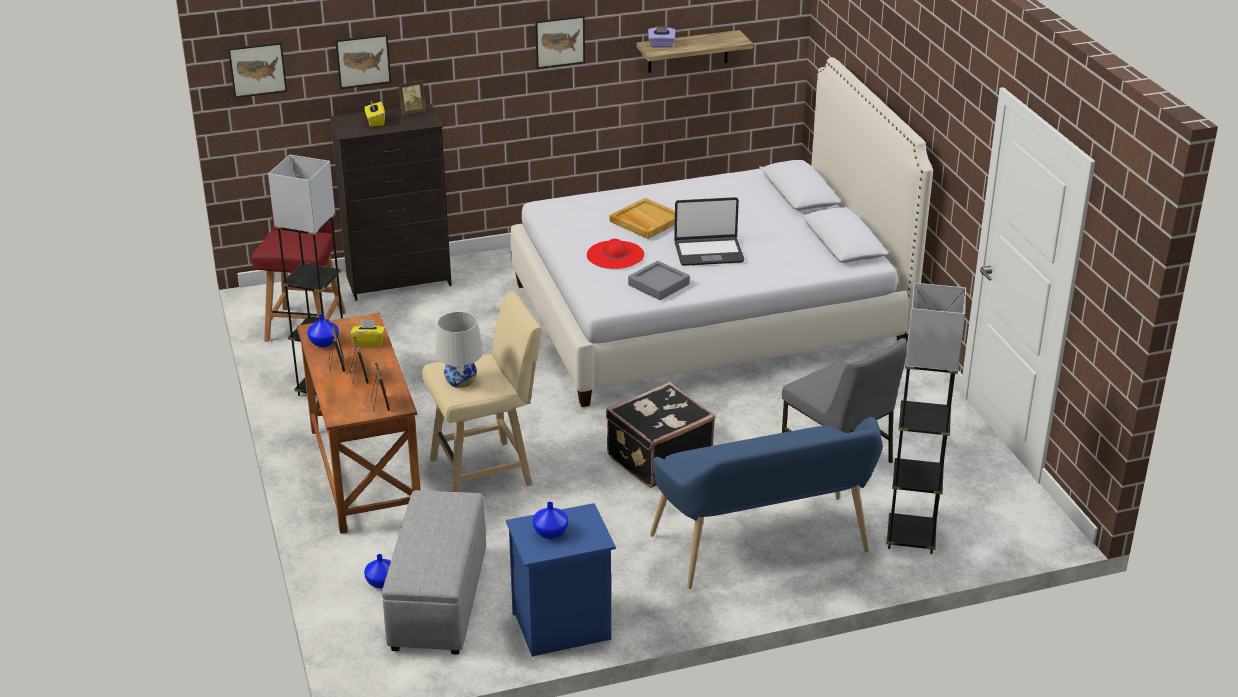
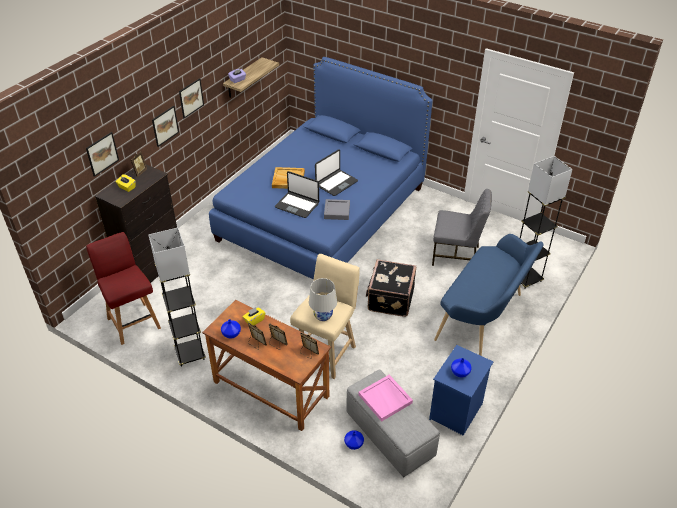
camera: 40 degrees left, 10 degrees up
(257, 69) = (48, 186): picture -> picture (165, 126)
(439, 524) = (385, 399): none -> pink tray
(615, 255) = (297, 205): red hat -> laptop
(708, 315) = (322, 213): white bed -> blue bed

